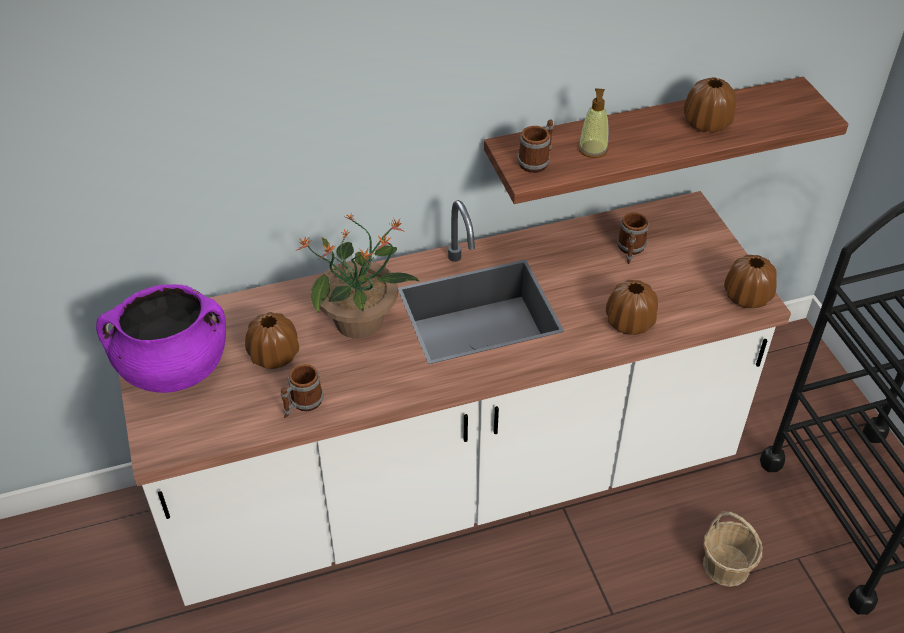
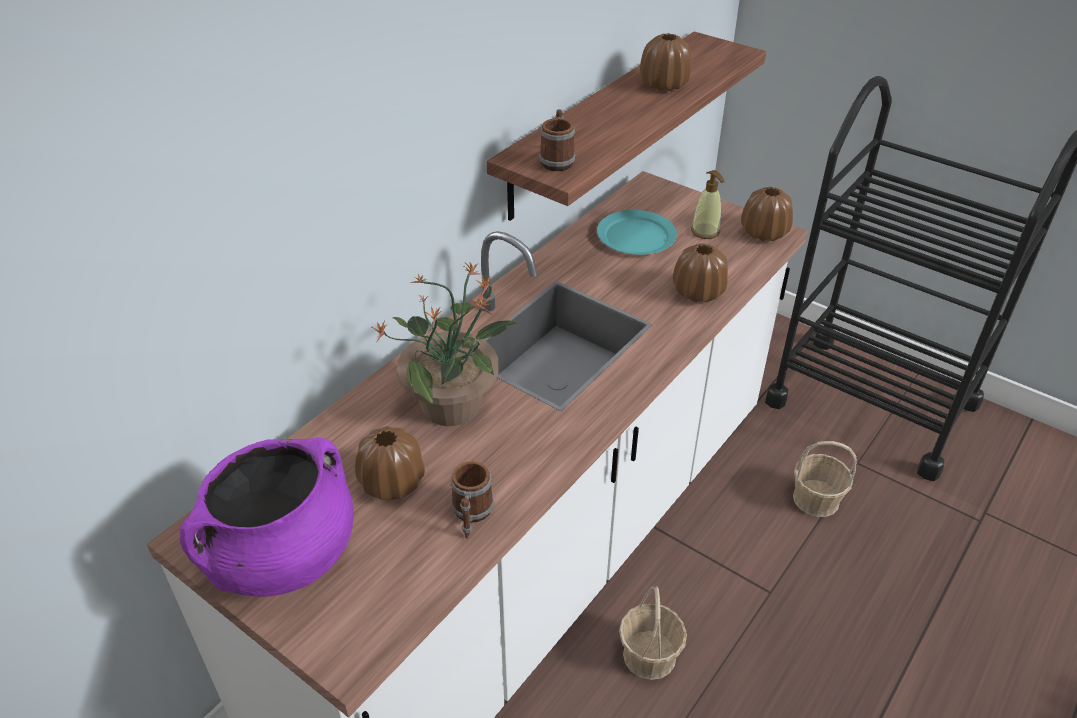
camera: 35 degrees left, 5 degrees down
(474, 600) = (649, 655): none -> basket
(593, 149) = (595, 134): soap dispenser -> soap dispenser (705, 232)
(630, 250) = (637, 236): mug -> turquoise plate

